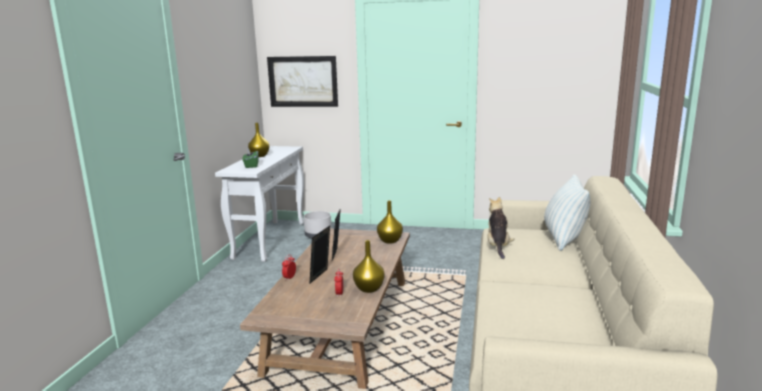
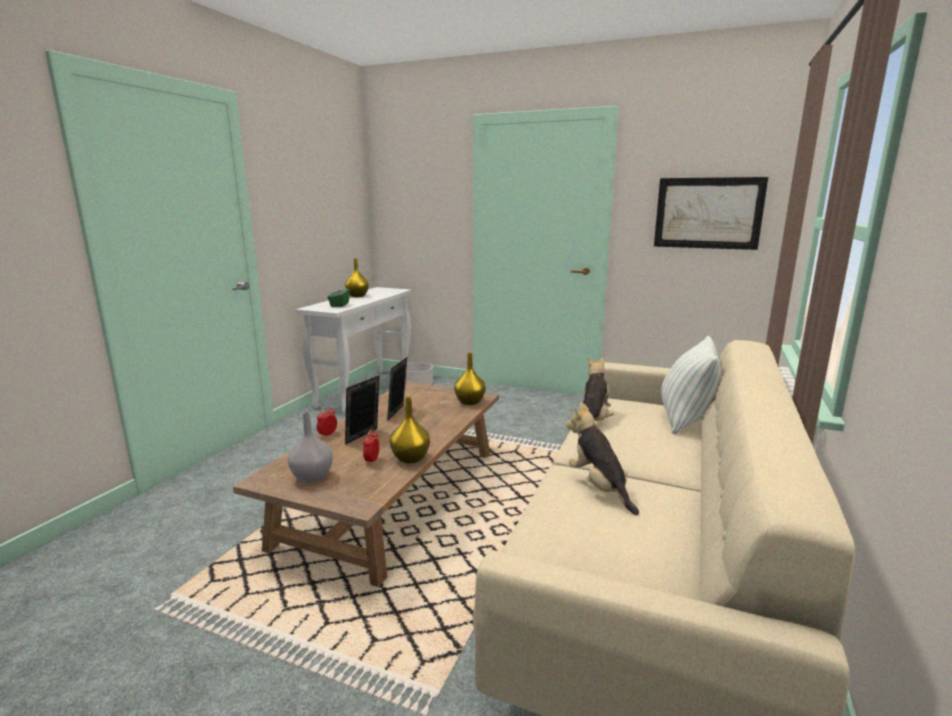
camera: 10 degrees right, 0 degrees up
(300, 311) = (312, 477): none -> grey vase
(303, 81) = (414, 216): picture -> picture (708, 213)
(525, 293) = (599, 488): none -> plush toy

